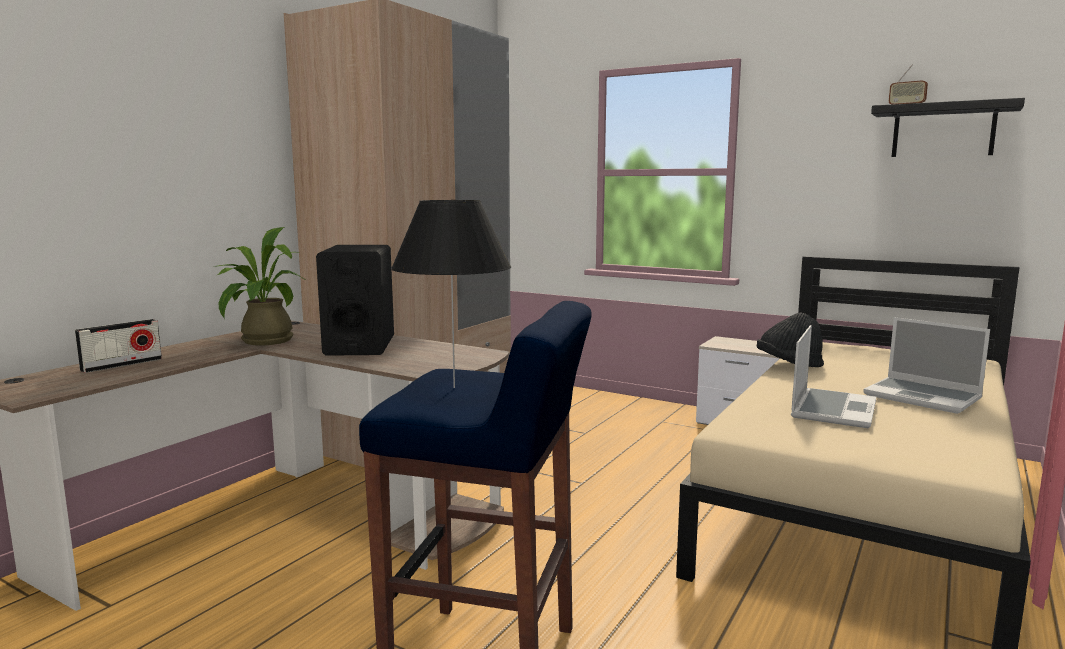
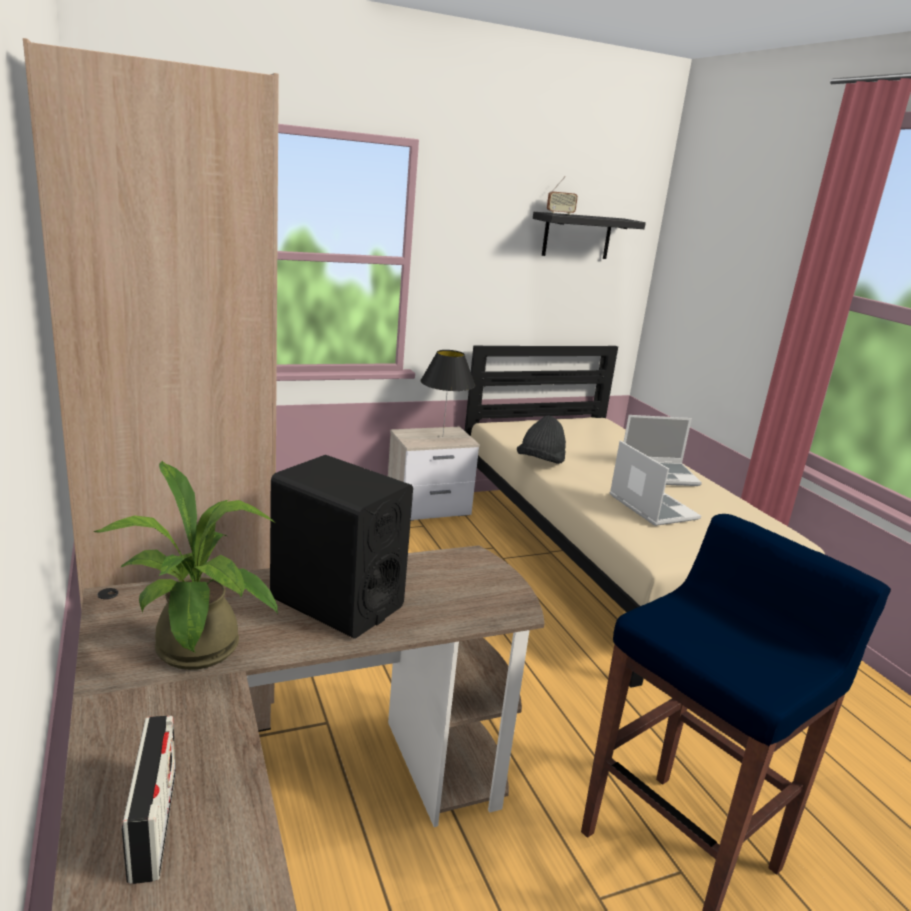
camera: 55 degrees left, 10 degrees up
(454, 387) = (716, 638): black table lamp -> black table lamp (442, 437)

